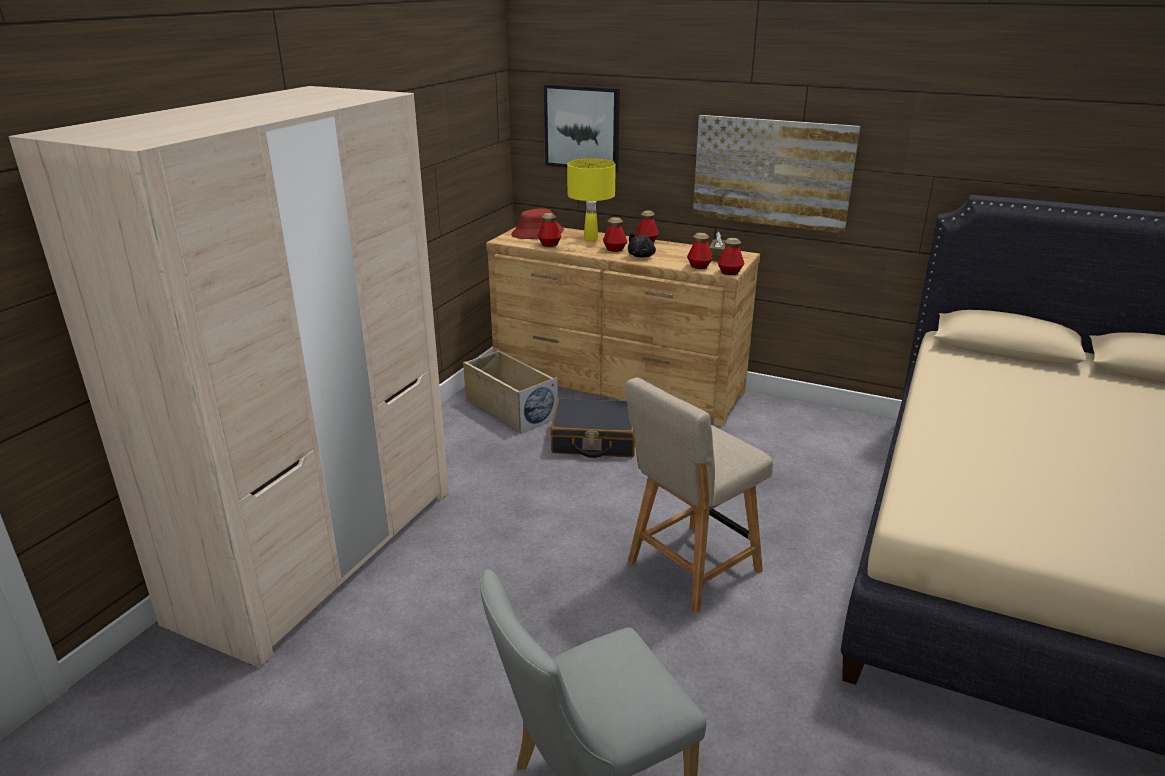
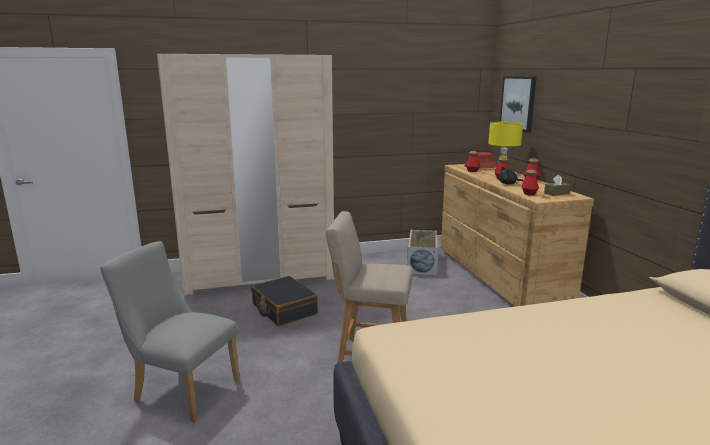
camera: 50 degrees right, 10 degrees down
(594, 440) = (435, 290): black suitcase -> black suitcase (284, 309)
(730, 272) = (540, 200): bottle -> none
(771, 173) = (608, 136): picture -> none

